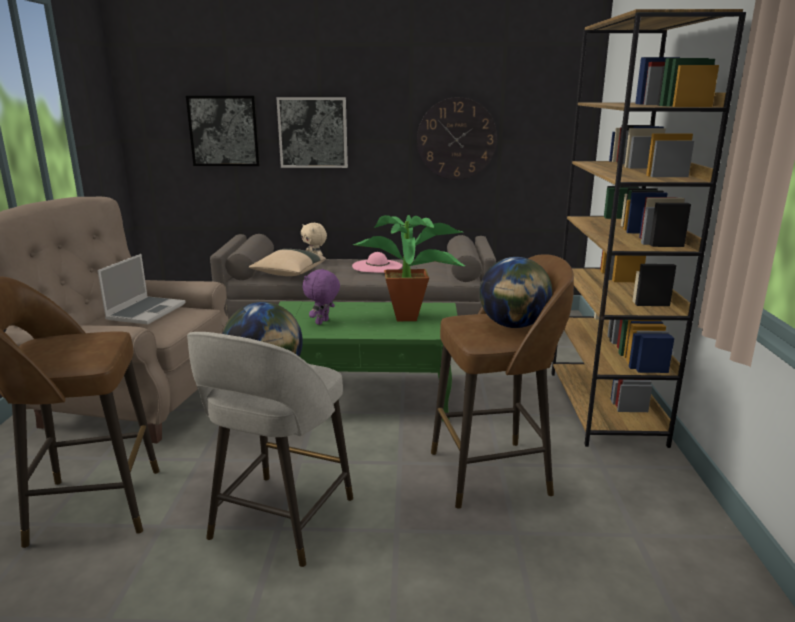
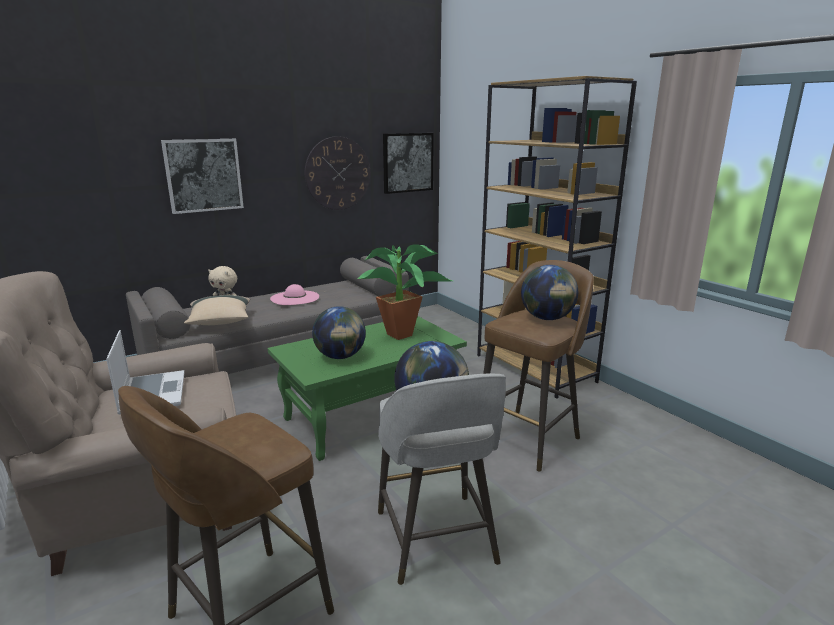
camera: 35 degrees left, 0 degrees up
(224, 131) = (99, 179): picture -> picture (407, 162)
(323, 322) = (340, 356): purple plush toy -> globe

